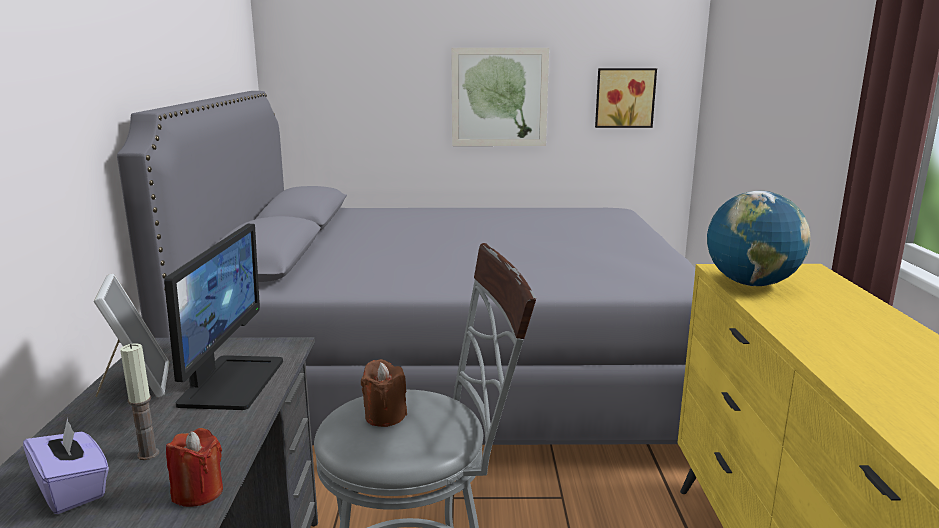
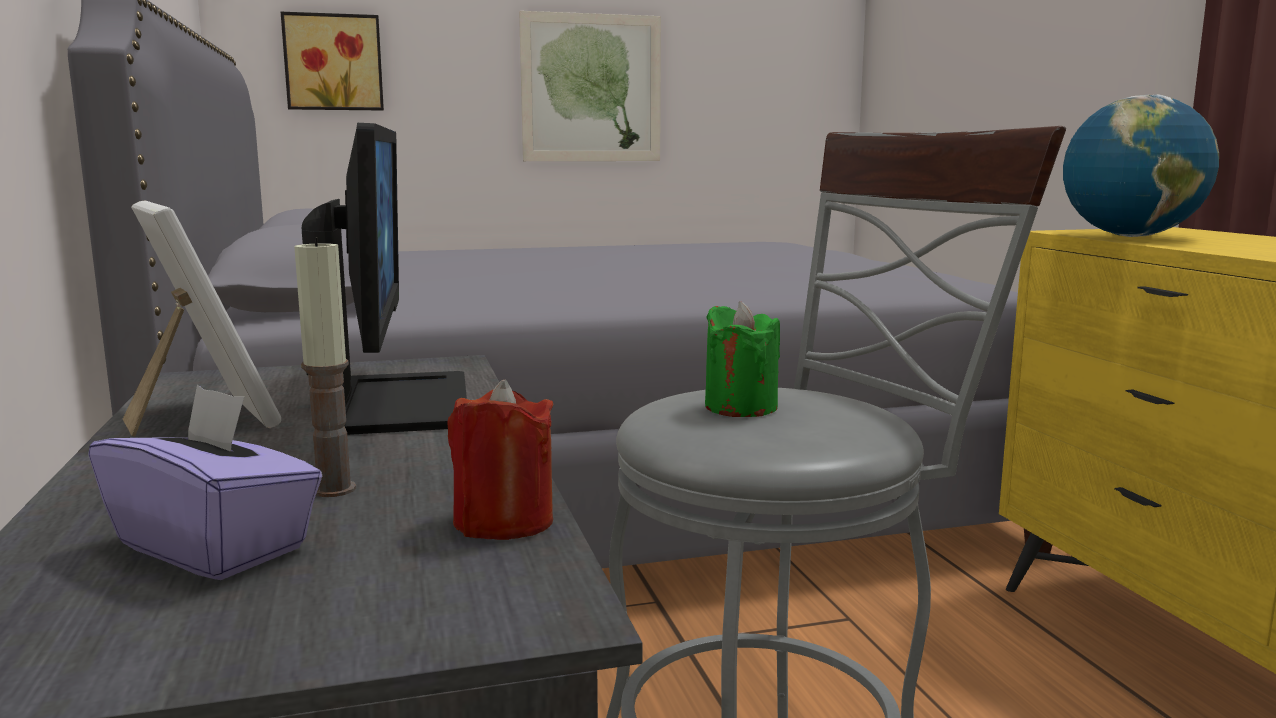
camera: 15 degrees left, 5 degrees down
(385, 416) = (741, 407): brown candle -> green candle
(624, 98) = (764, 92): picture -> picture (333, 62)

